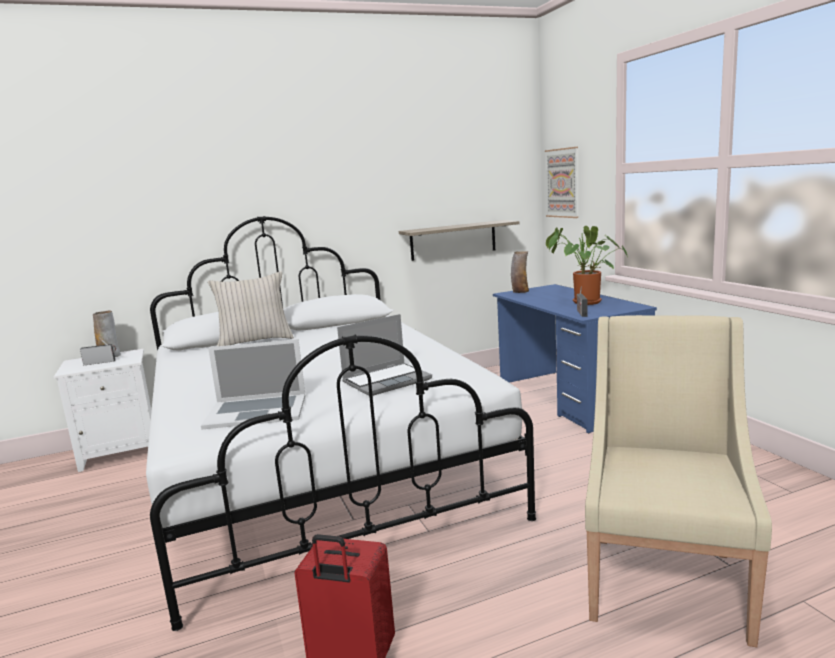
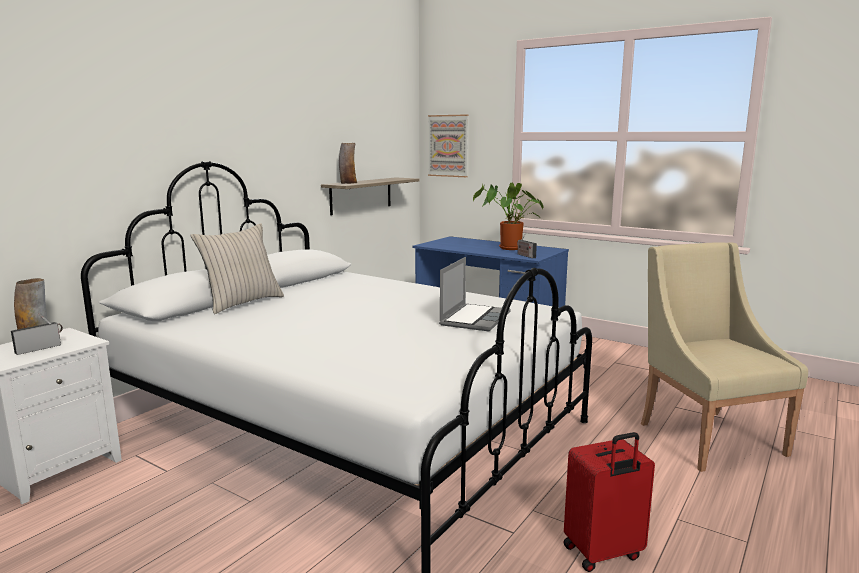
camera: 35 degrees left, 0 degrees up
(256, 411) = (413, 357): laptop -> none
(520, 291) = (434, 243): vase -> vase (348, 183)

